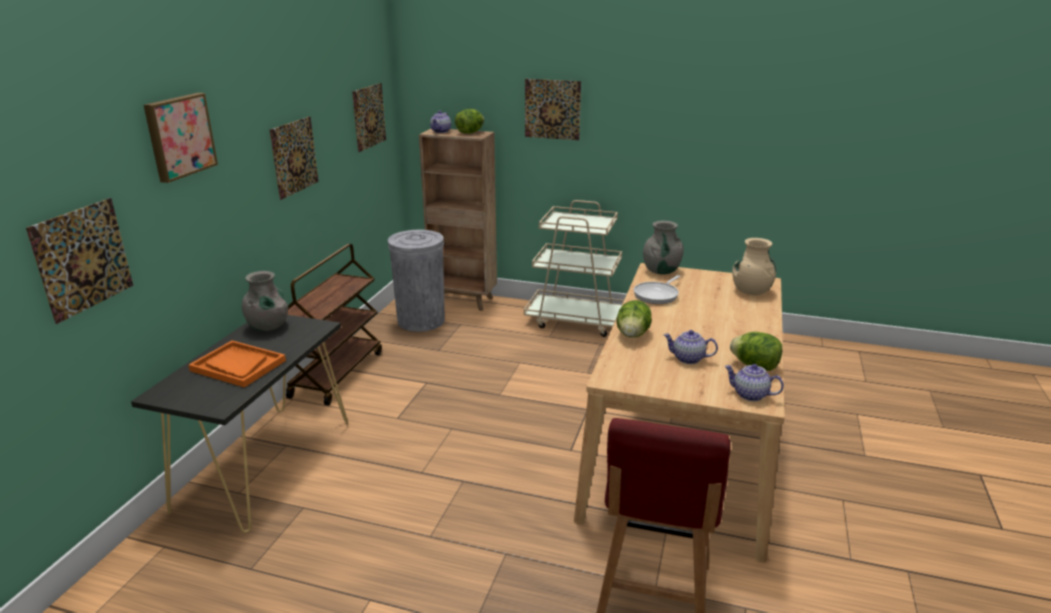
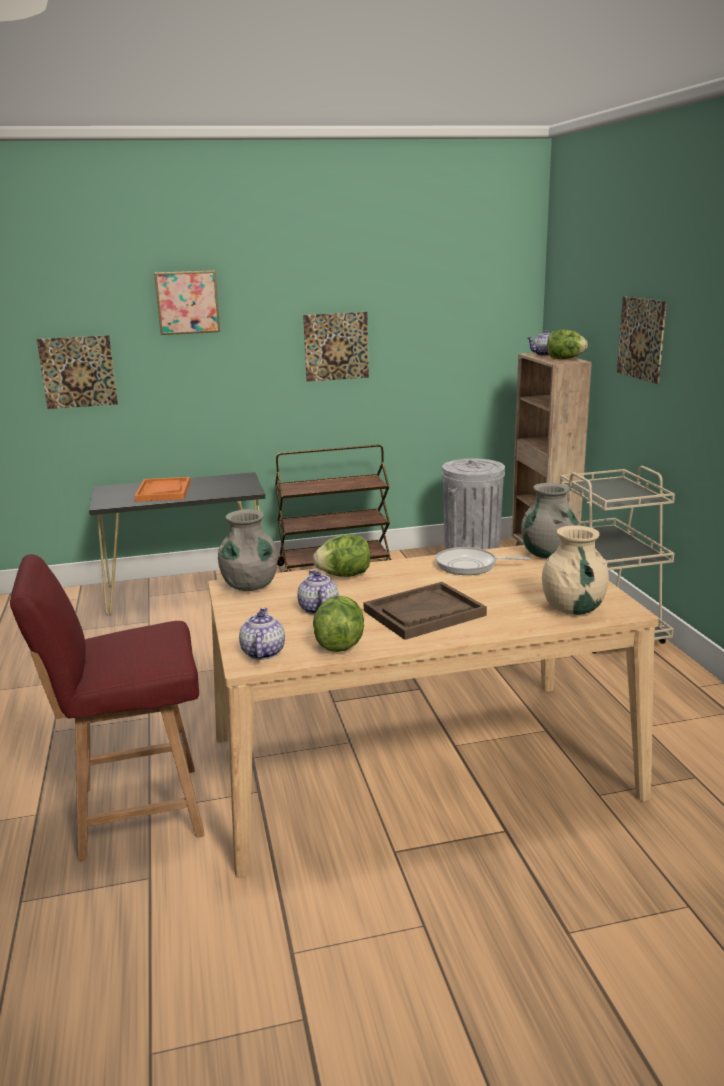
camera: 60 degrees right, 5 degrees down
(268, 326) = (231, 480): grey vase -> grey vase (249, 586)
(369, 116) = (478, 328): picture -> none
(725, 329) = (424, 613): none -> brown tray

